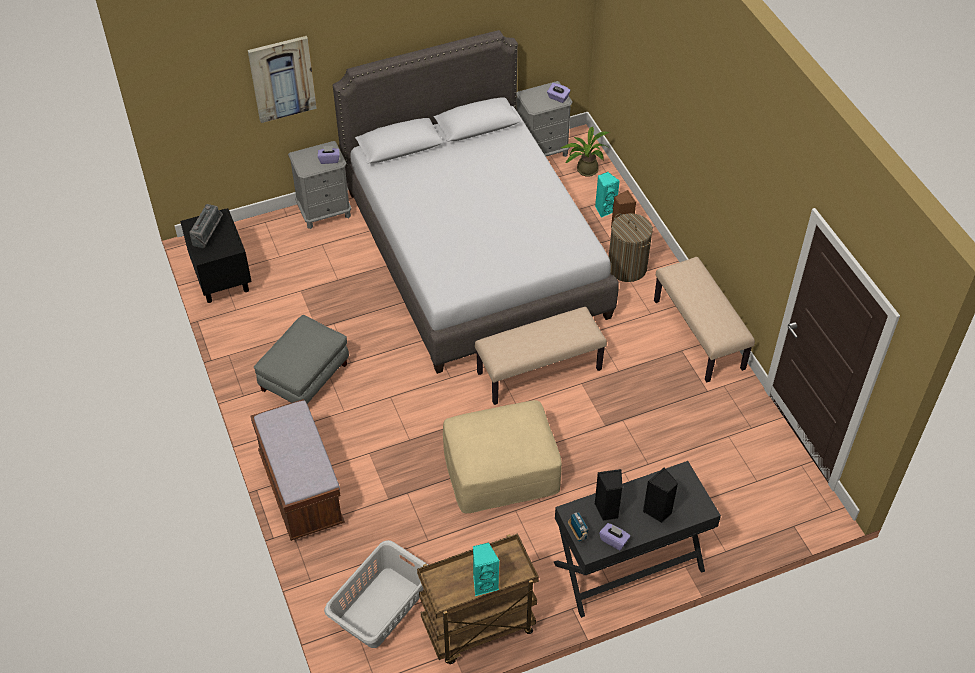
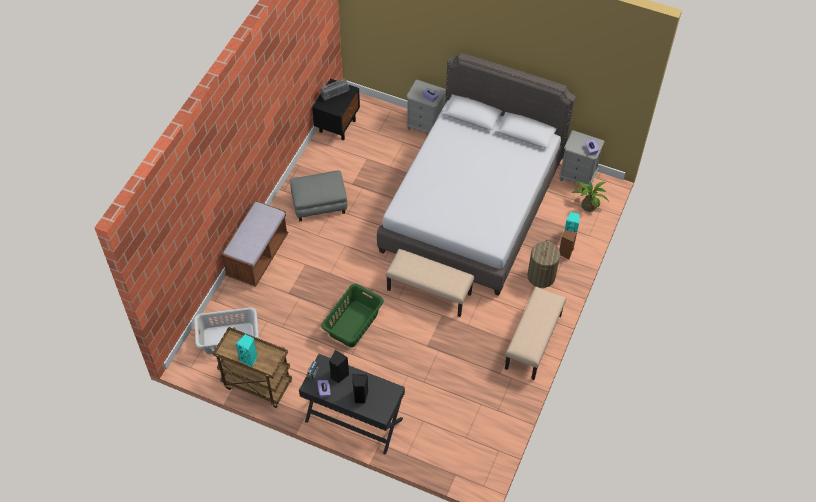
camera: 45 degrees right, 5 degrees up
(282, 78) = (421, 35): picture -> none
(501, 470) = (352, 324): beige ottoman -> green laundry basket

